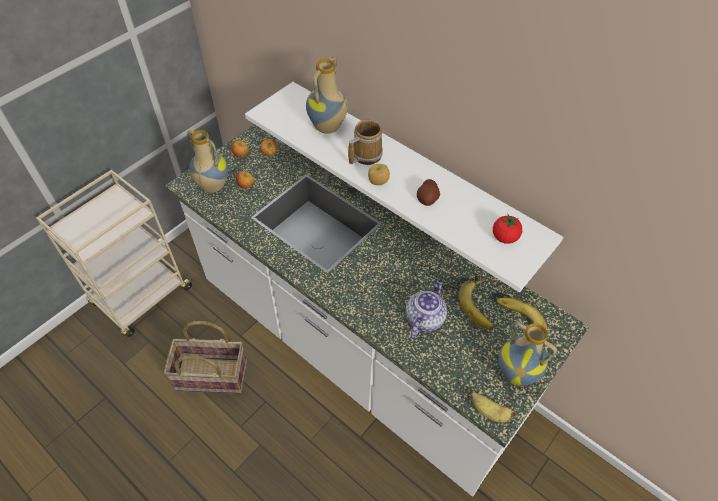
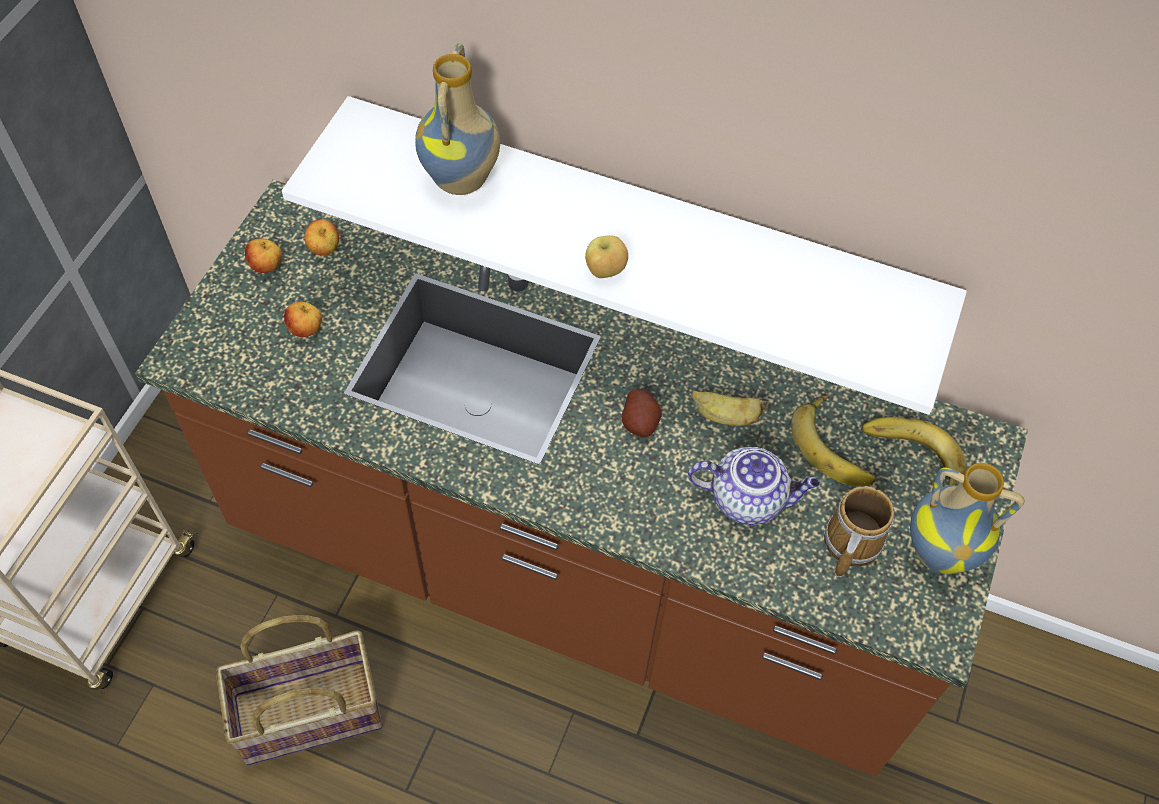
camera: 20 degrees left, 5 degrees up
(212, 186) = (237, 349): vase -> none
(357, 350) = (571, 576): white counter -> brown counter
(364, 155) = (557, 221): mug -> mug (849, 543)
(424, 318) = (748, 499): teapot -> teapot turned 90 degrees clockwise
(427, 199) = (708, 281): potato -> potato (640, 422)
(489, 412) = (920, 635): banana -> banana (725, 416)
(504, 237) = (870, 319): tomato -> none

